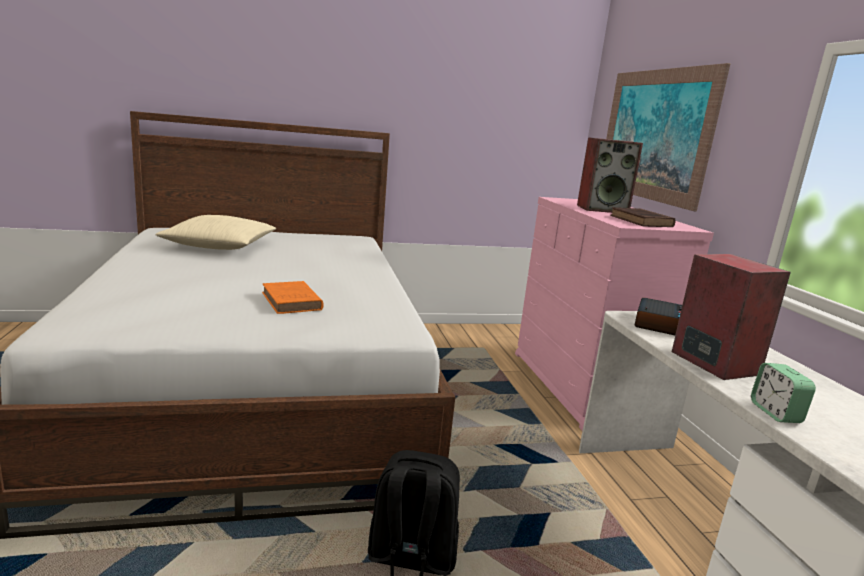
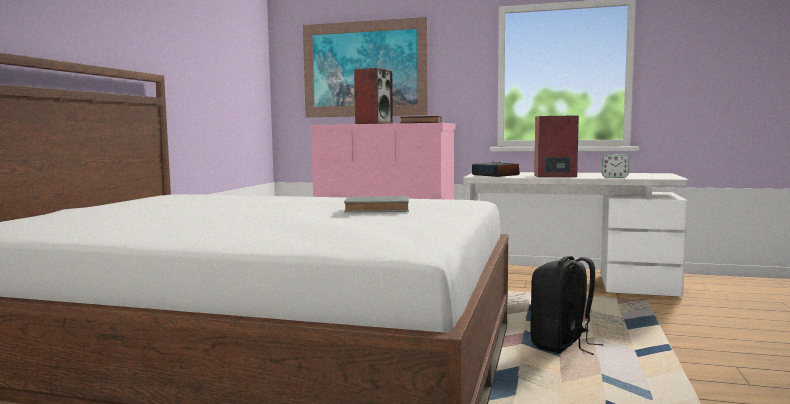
camera: 60 degrees left, 10 degrees down
(220, 246) = (125, 217): beige pillow -> none
(292, 302) = (379, 209): orange book -> grey book

